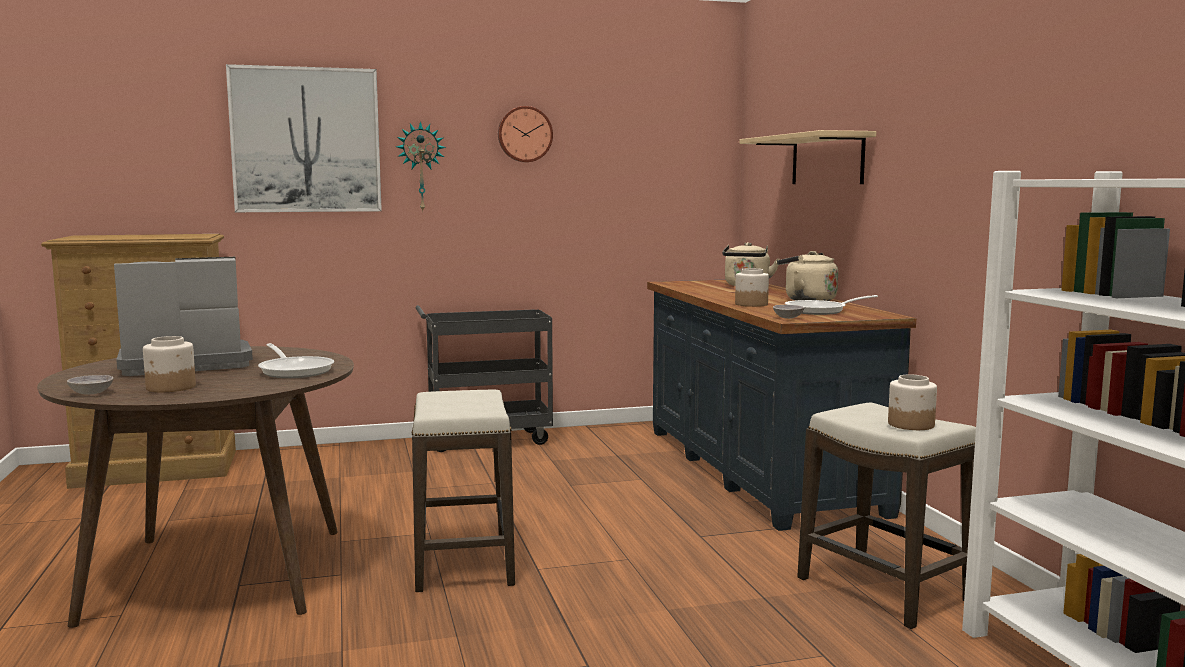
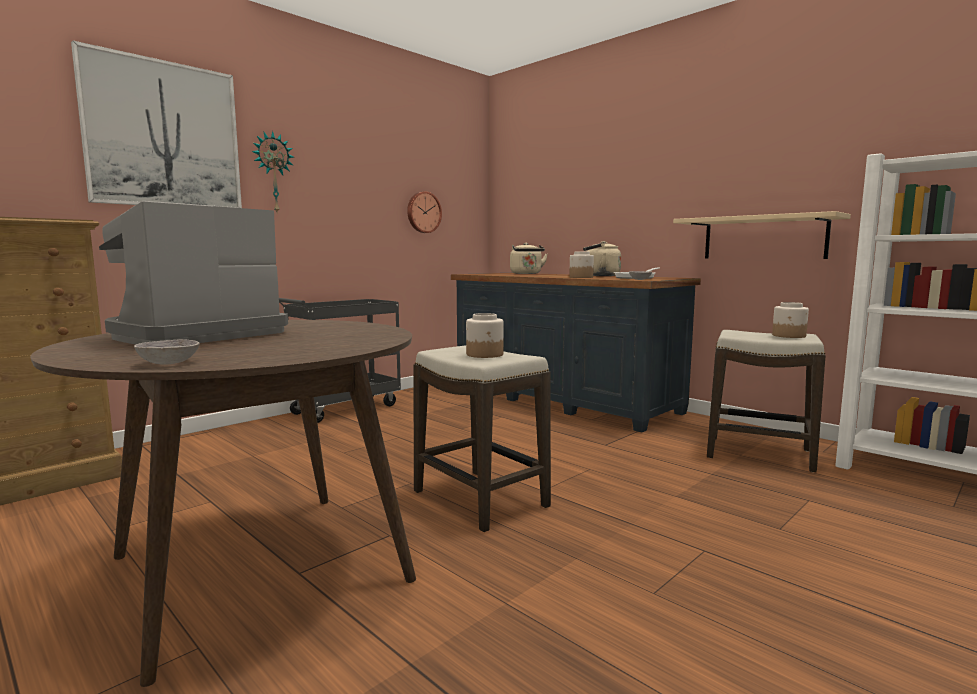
camera: 30 degrees left, 0 degrees up
(171, 387) = (260, 350): jar -> jar (485, 354)
(295, 370) = (348, 331): frying pan -> none
(524, 134) = (354, 153): wall clock -> wall clock (423, 212)
(827, 160) = (592, 181): beige shelf -> beige shelf (763, 238)

